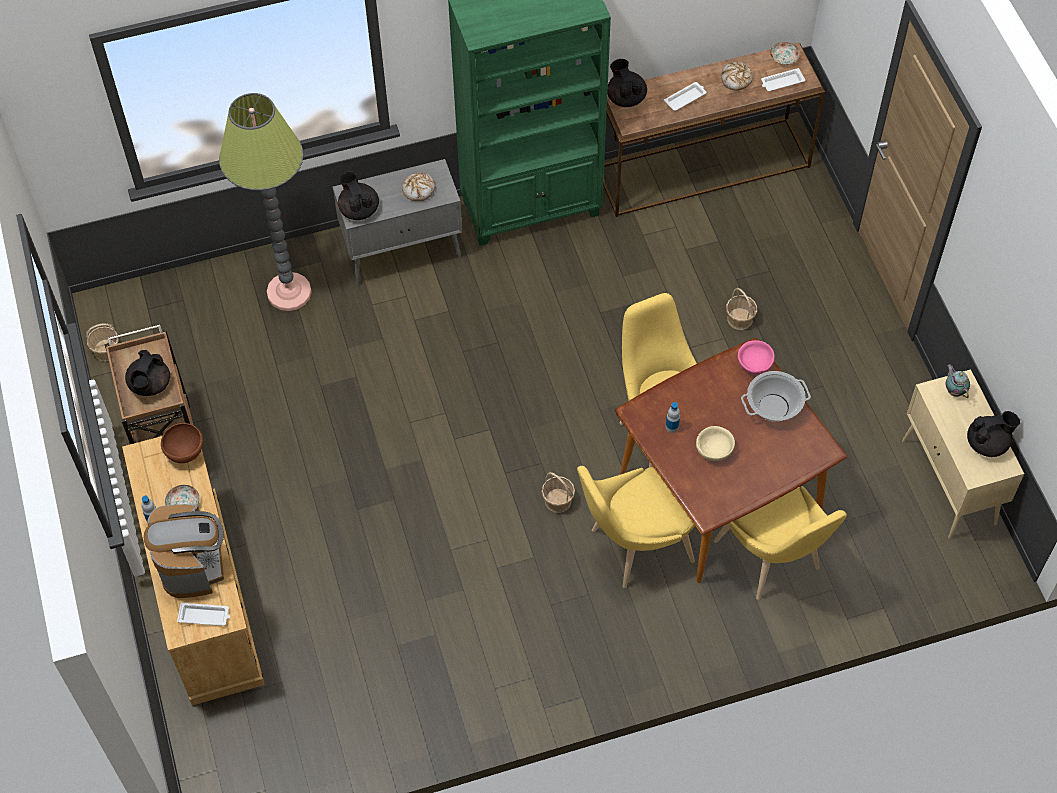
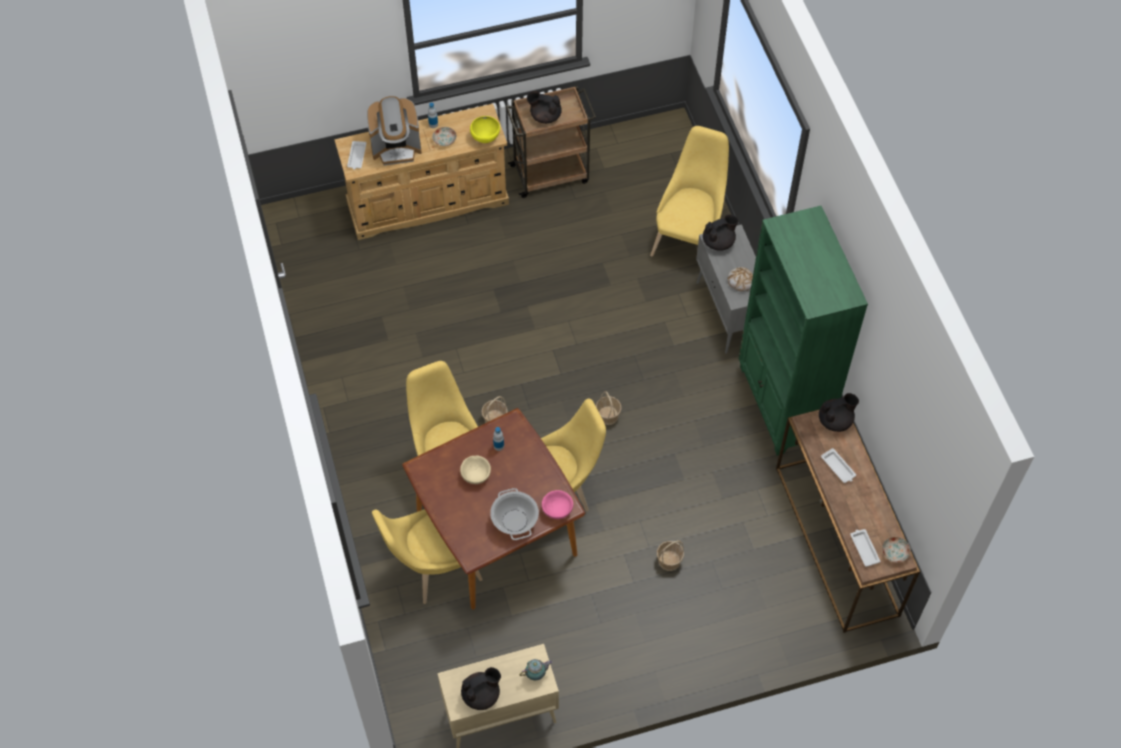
camera: 90 degrees right, 0 degrees up
(106, 350) = (633, 131): basket -> basket (608, 415)
(185, 453) = (485, 138): brown bowl -> yellow bowl
(289, 292) = (688, 239): floor lamp -> yellow chair
(736, 79) = (864, 510): bread -> none
(987, 443) = (481, 695): black teapot -> black teapot turned 105 degrees counterclockwise

